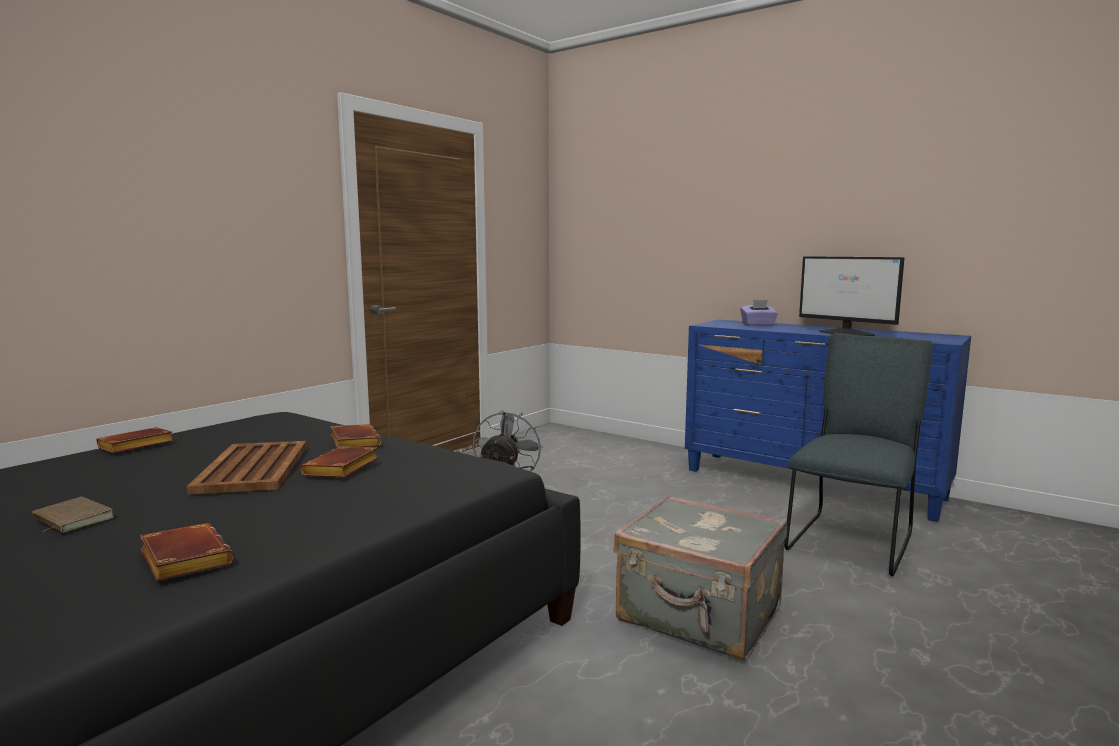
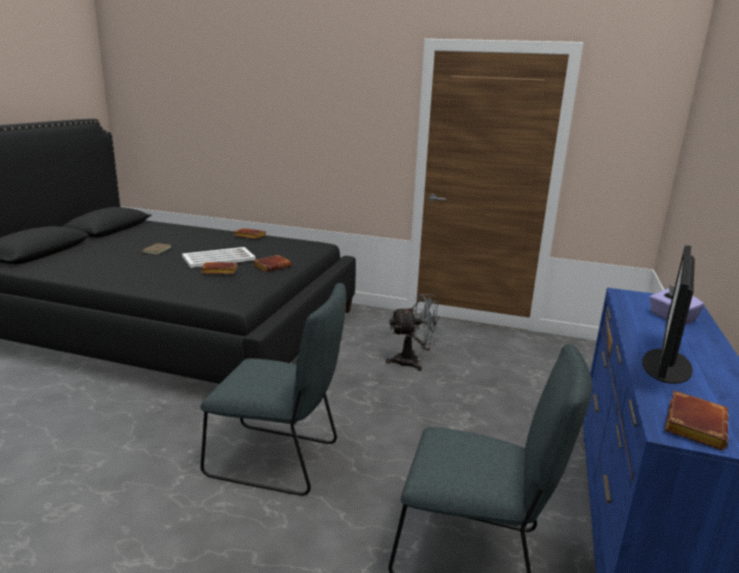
camera: 70 degrees right, 10 degrees up
(182, 560) = (116, 272): brown book -> brown book (692, 424)
(252, 469) = (218, 258): brown tray -> white tray
(699, 617) = (278, 460): grey suitcase -> grey chair

